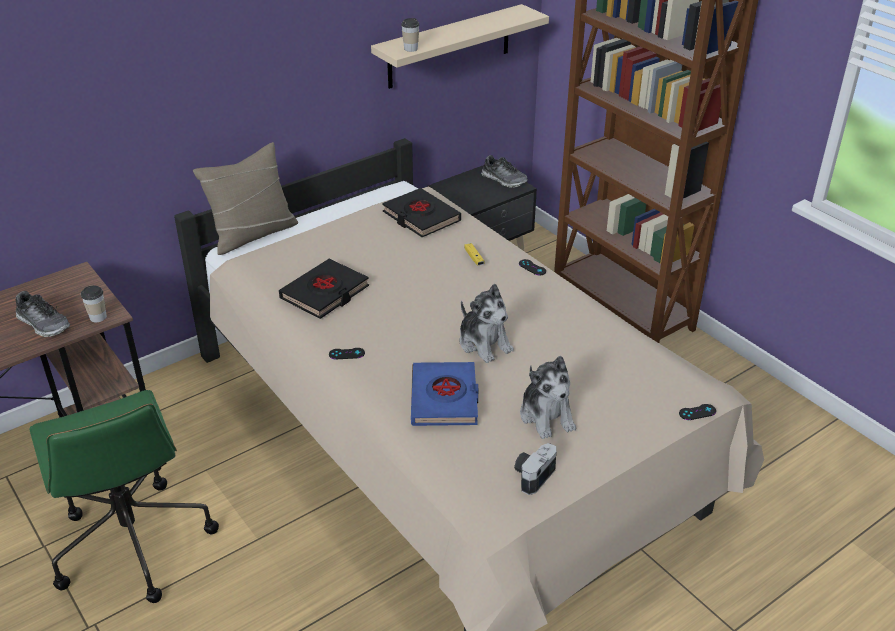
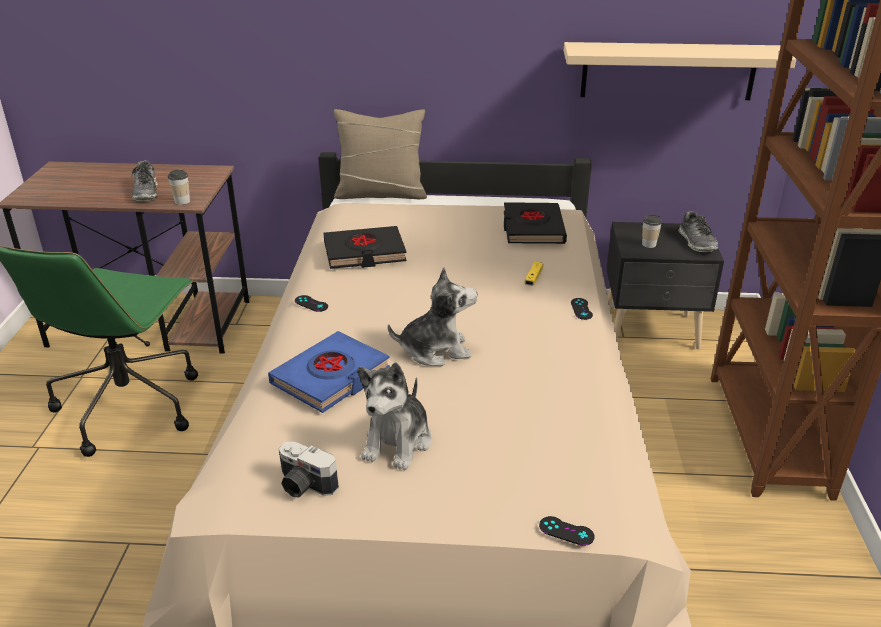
camera: 40 degrees right, 5 degrees down
(410, 49) = (596, 51): cup -> cup (649, 244)
(484, 343) = (435, 350): plush toy -> plush toy turned 105 degrees counterclockwise
(532, 475) = (304, 486): camera -> camera turned 135 degrees counterclockwise

